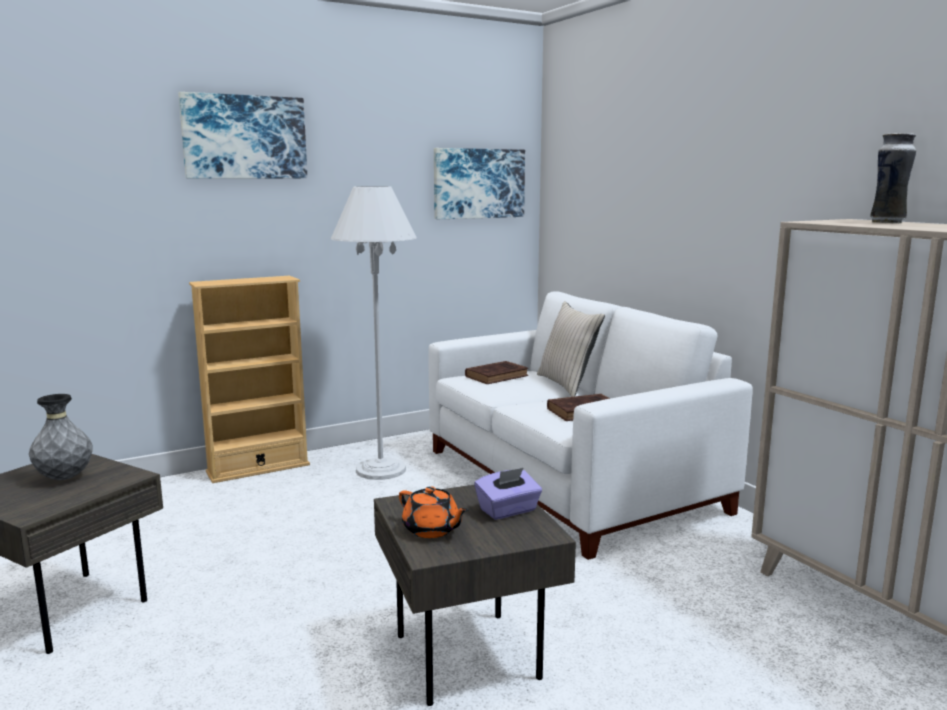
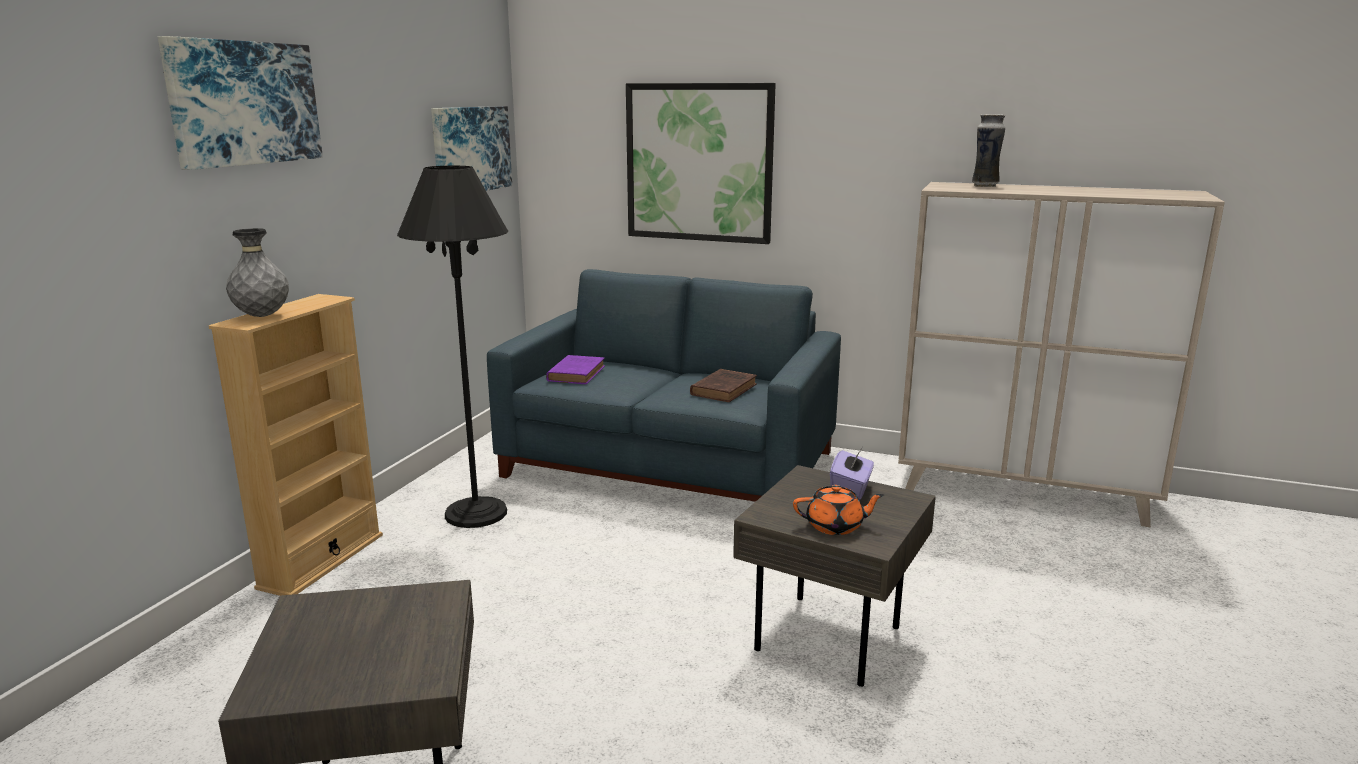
camera: 40 degrees left, 5 degrees up
(65, 478) = (363, 629): grey vase -> grey vase (262, 316)
(381, 469) = (476, 513): white floor lamp -> black floor lamp
(498, 376) = (577, 373): brown book -> purple book
(567, 385) = (649, 368): beige pillow -> none
(568, 480) = (670, 465): white sofa -> blue sofa
(654, 198) = (699, 163): none -> picture

